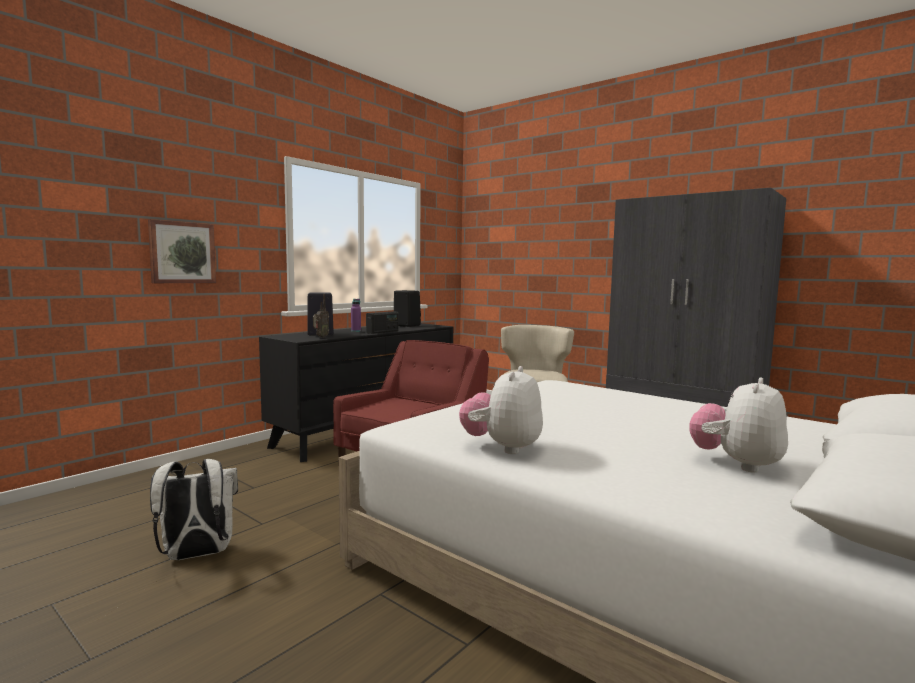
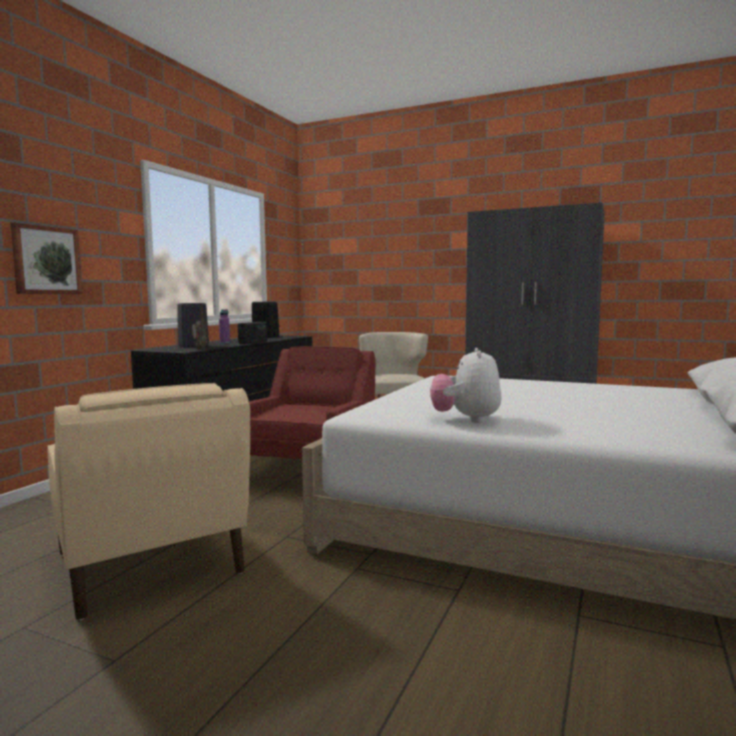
camera: 15 degrees left, 0 degrees up
(196, 555) = (149, 565): white backpack -> beige armchair
(736, 464) = (647, 415): plush toy -> none

